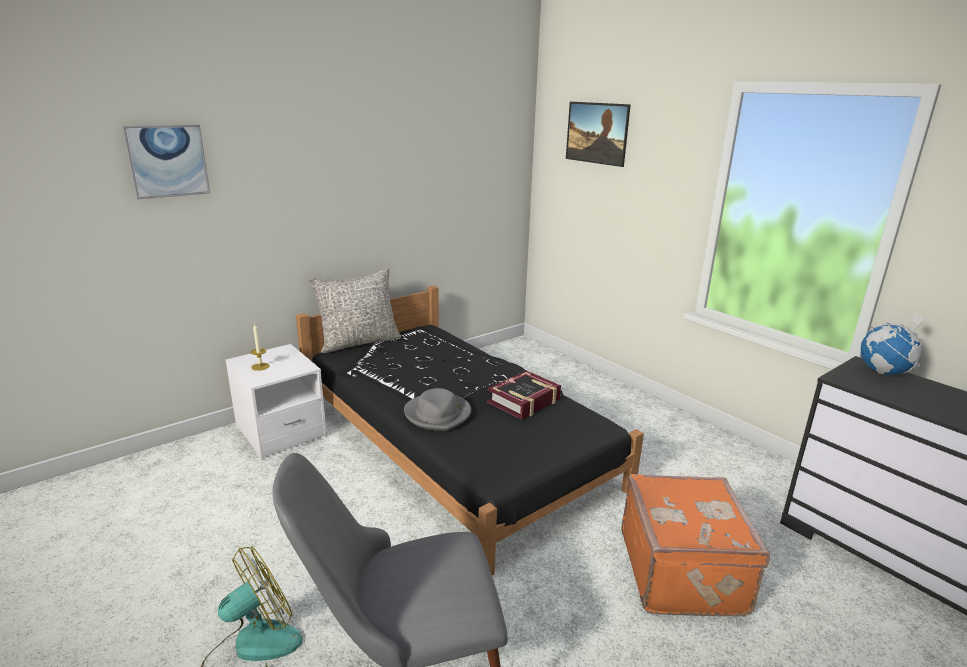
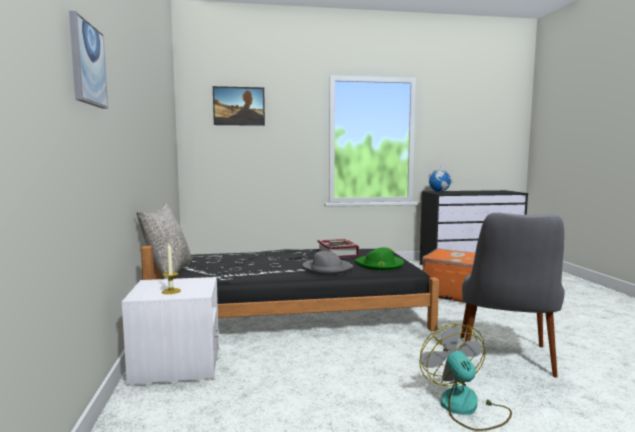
camera: 60 degrees left, 15 degrees down
(497, 446) = (380, 265): none -> green hat

